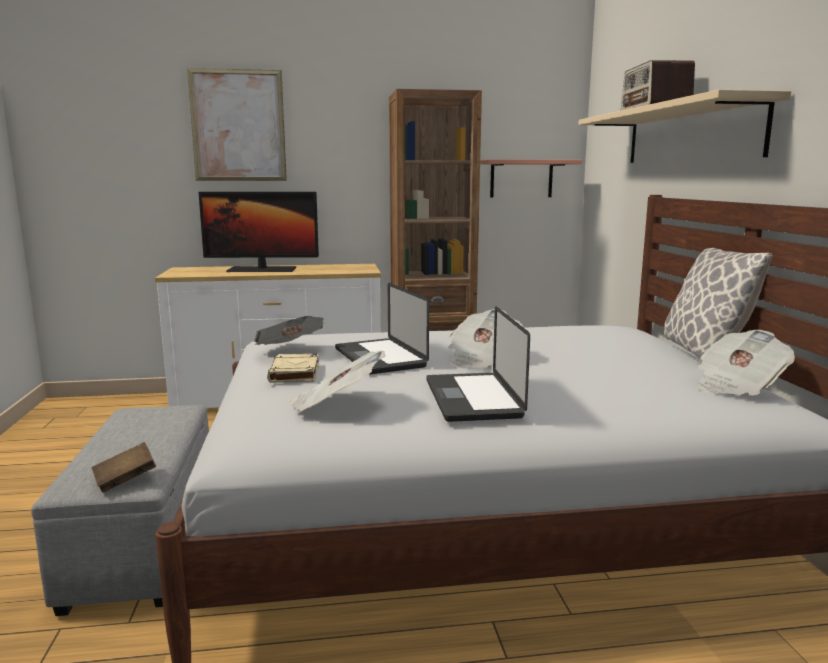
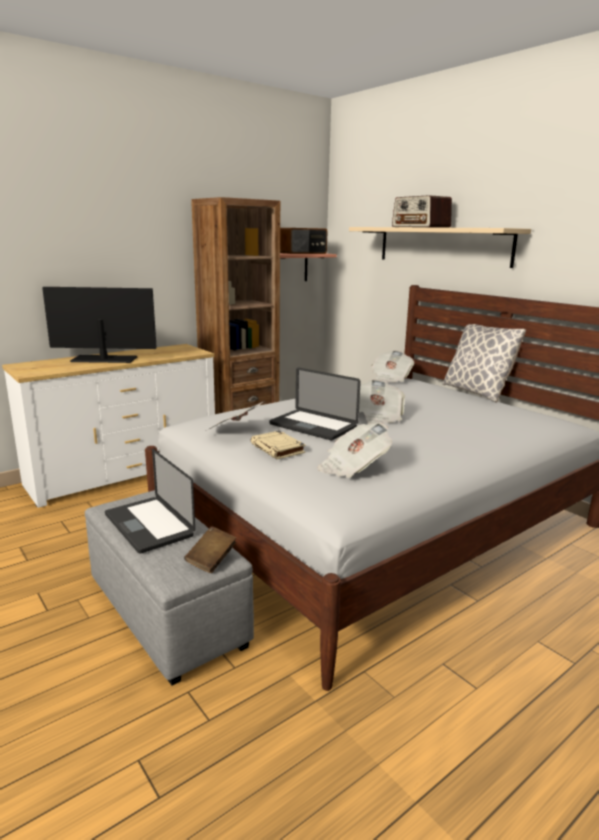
camera: 30 degrees left, 5 degrees up
(238, 126) = (59, 222): picture -> none
(262, 269) = (104, 359): monitor -> monitor turned 150 degrees counterclockwise
(472, 398) = (422, 445): laptop -> laptop (149, 525)
(536, 159) = (302, 253): none -> radio
(737, 386) = (527, 412): newspaper -> newspaper (390, 378)

